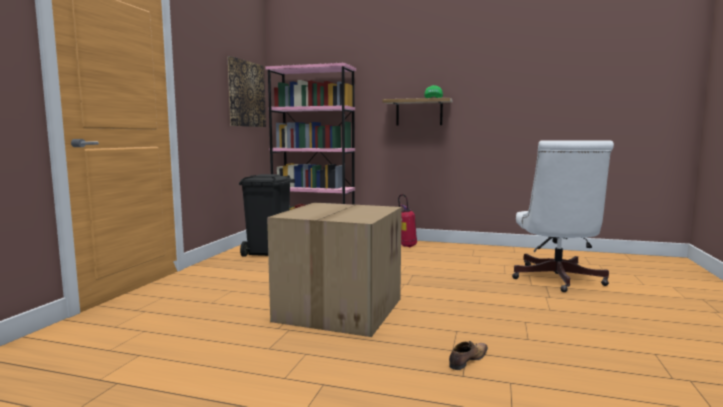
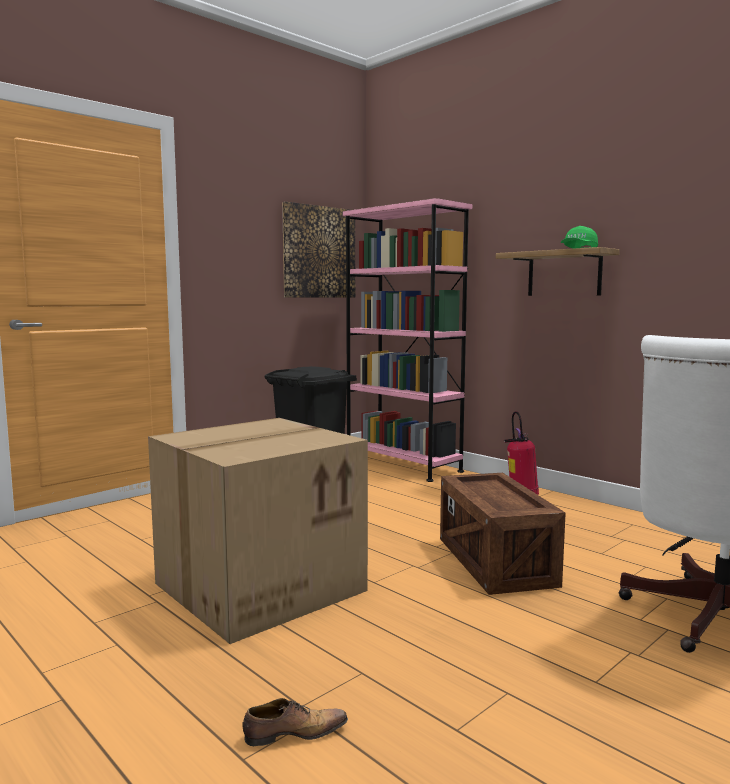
camera: 30 degrees right, 0 degrees up
(440, 275) = (495, 562): none -> crate

